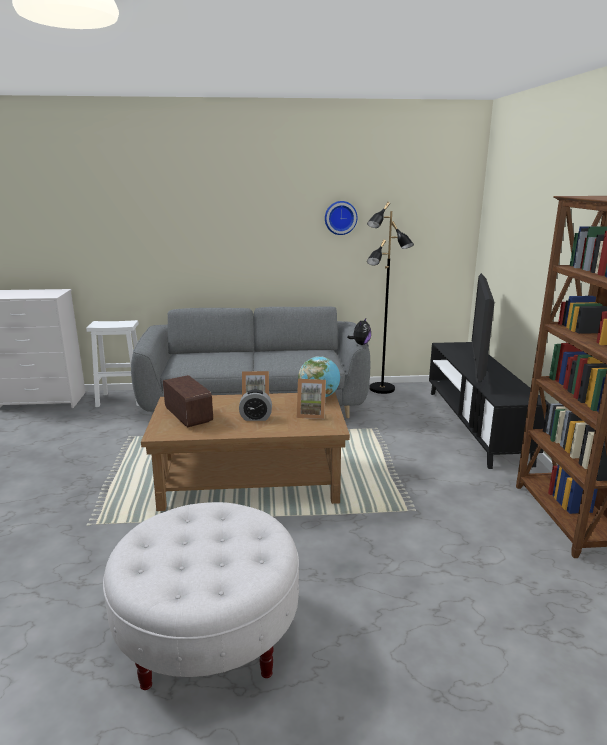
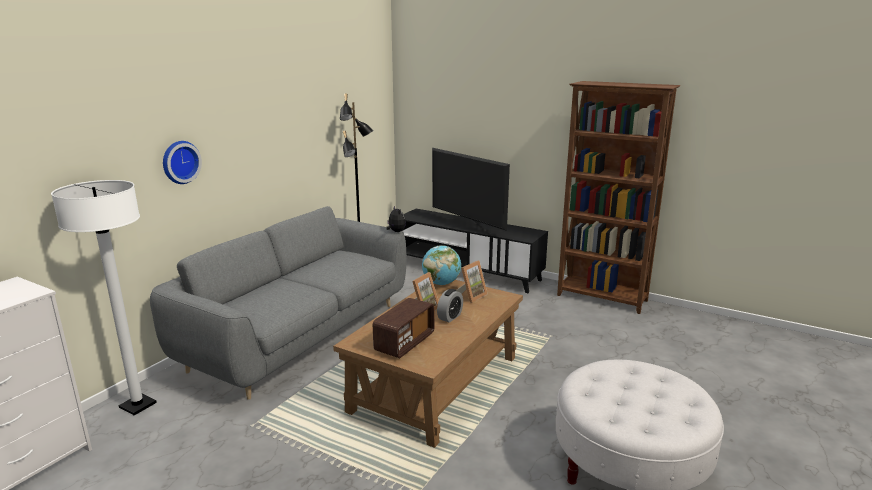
camera: 55 degrees left, 0 degrees up
(122, 399) = (138, 405): white stool -> white floor lamp
(188, 416) = (404, 343): radio -> radio turned 120 degrees clockwise
(340, 217) = (308, 114): wall clock -> wall clock (179, 162)

